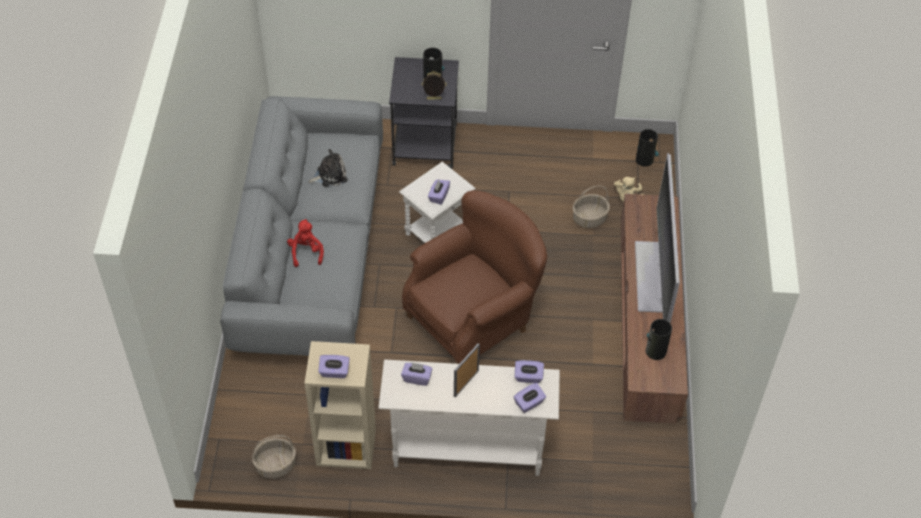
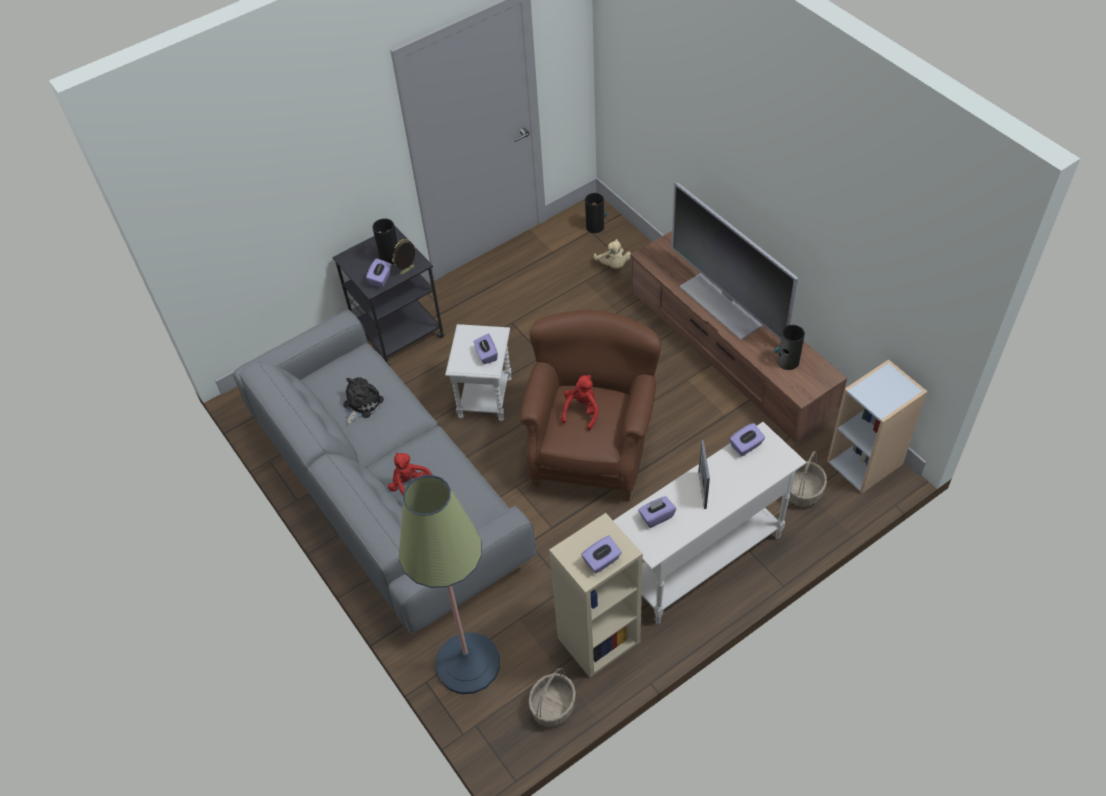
camera: 35 degrees left, 0 degrees up
(252, 398) = (468, 663): none -> floor lamp
(463, 280) = (582, 411): none -> red plush toy
(529, 403) = (771, 467): purple tissue box -> purple tissue box (381, 279)
(589, 219) = (600, 301): basket -> basket (803, 492)
(660, 472) = (865, 462): none -> bookcase

